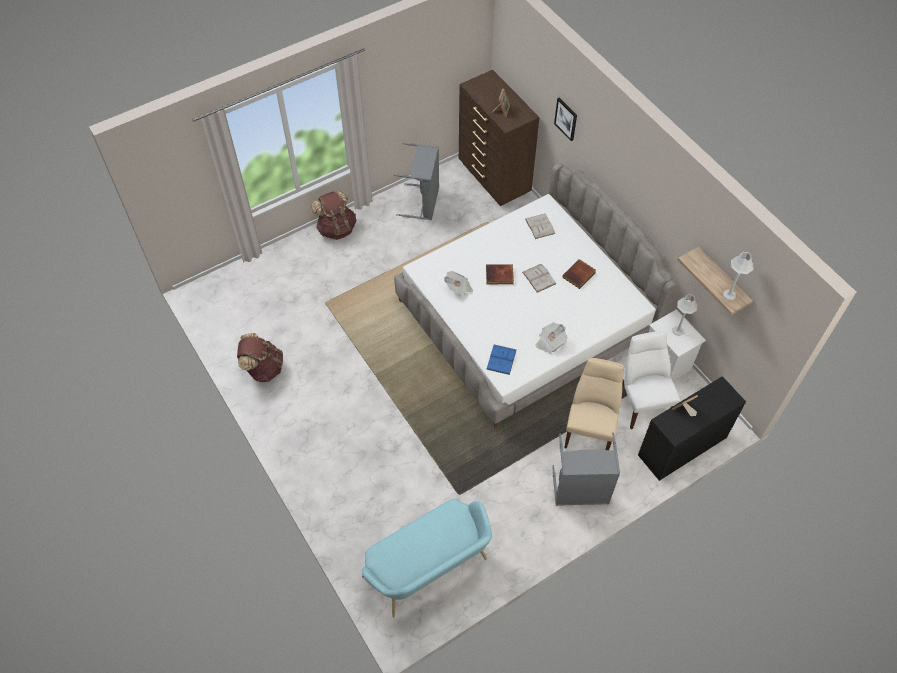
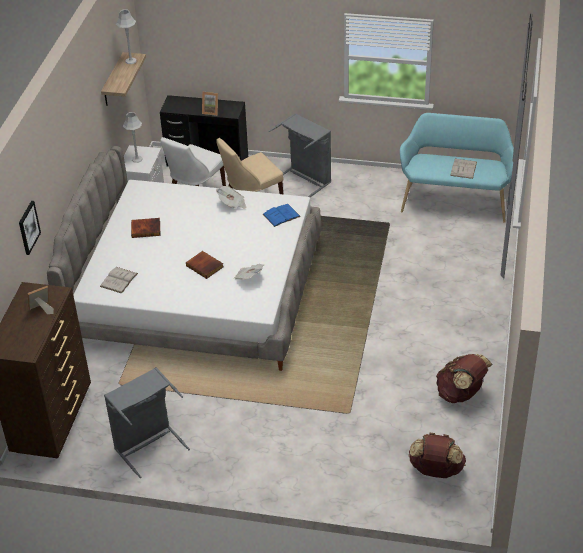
camera: 135 degrees left, 15 degrees down
(336, 228) = (262, 479): brown backpack -> brown backpack (435, 471)
(539, 278) = (177, 246): white book -> white book (463, 168)

